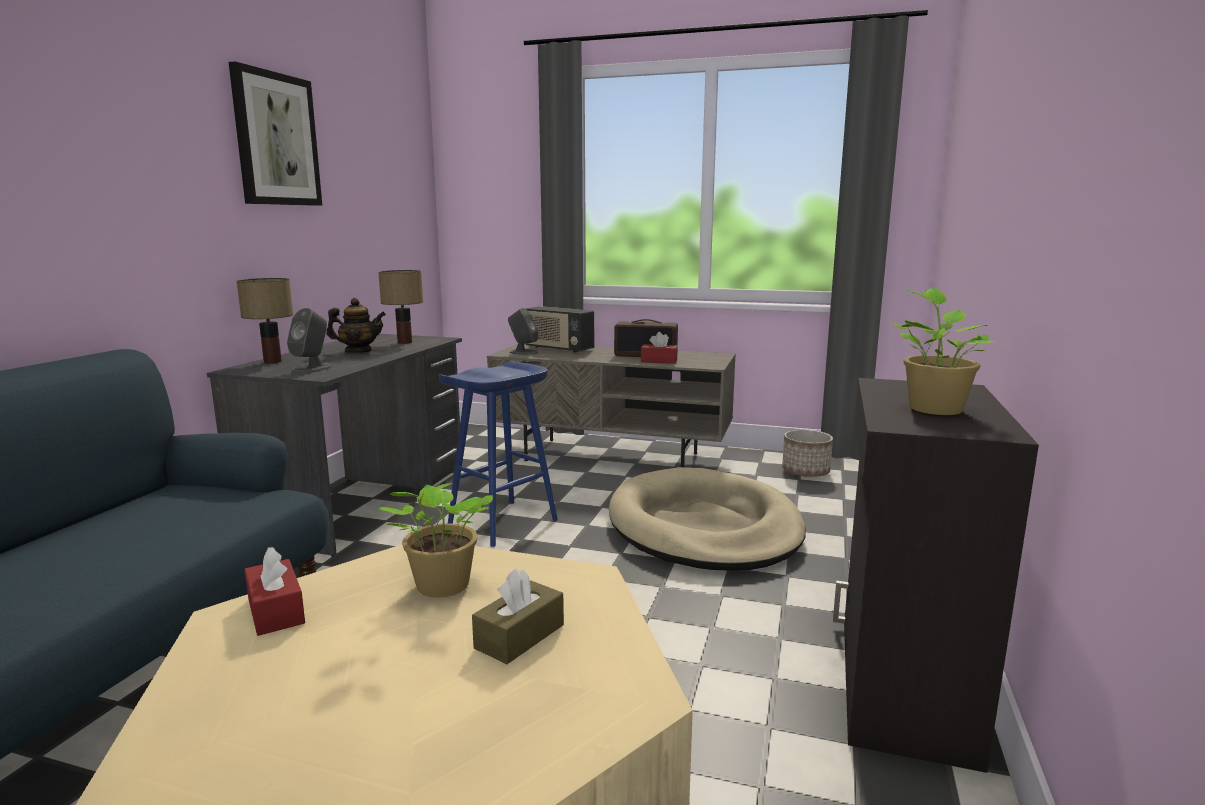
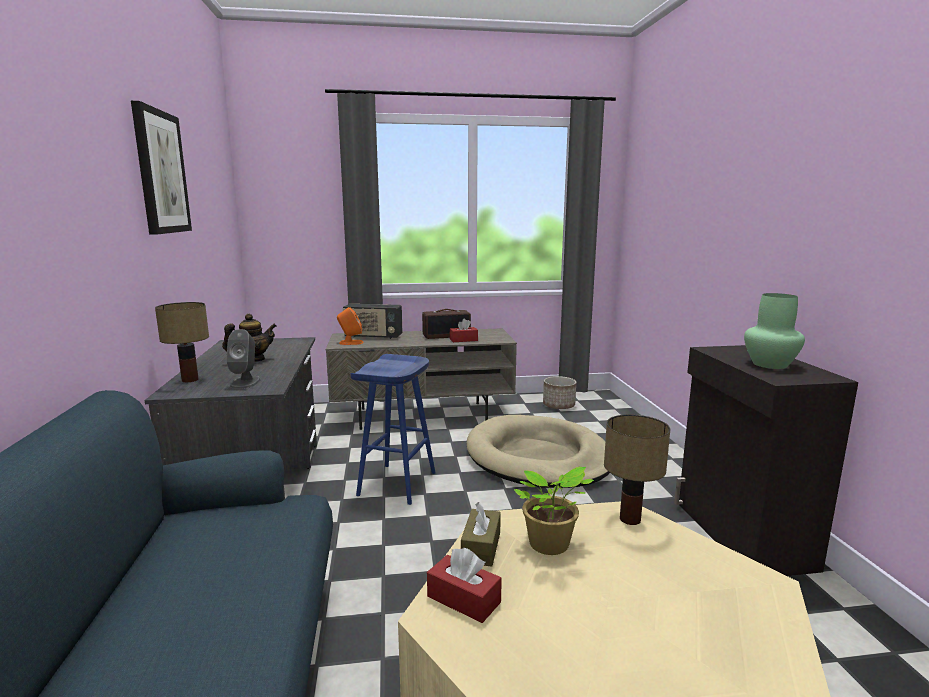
camera: 25 degrees left, 0 degrees up
(404, 342) = (274, 346): table lamp -> table lamp (628, 519)
(519, 636) = (649, 566): brown tissue box -> brown tissue box (481, 547)
(523, 352) = (351, 342): grey speaker -> orange speaker
(933, 408) = (770, 364): potted plant -> green vase

